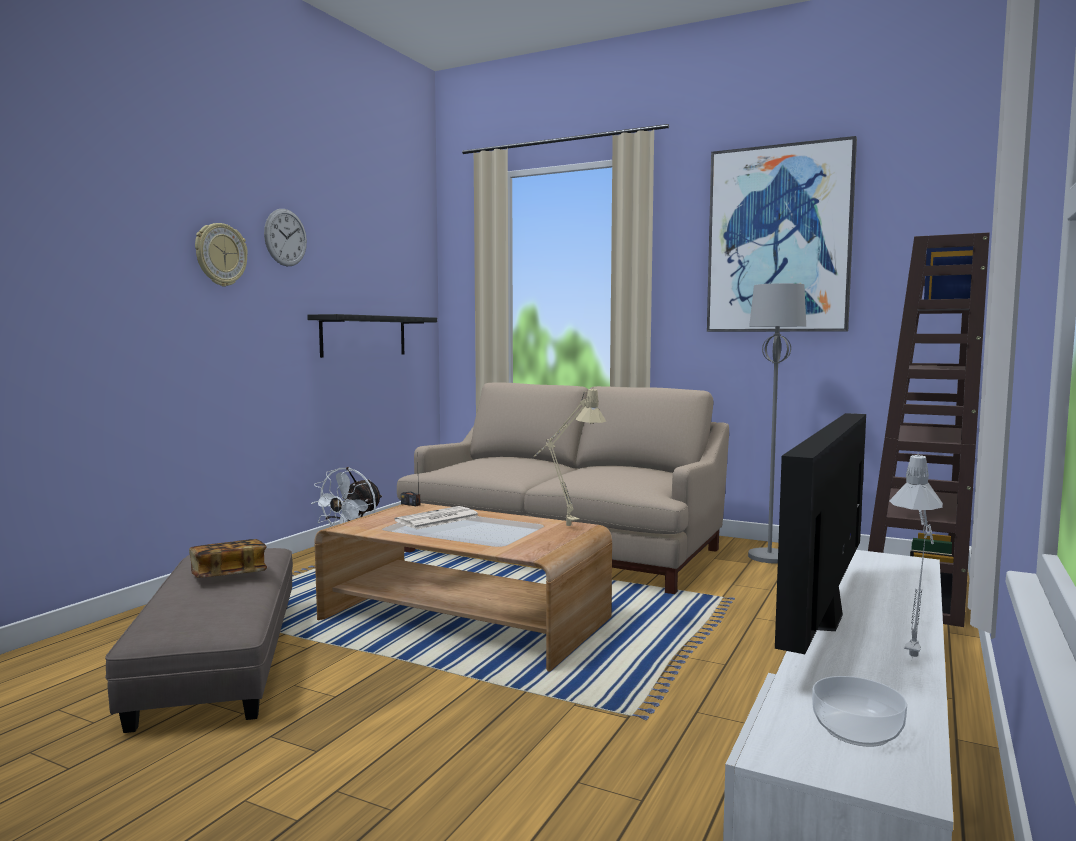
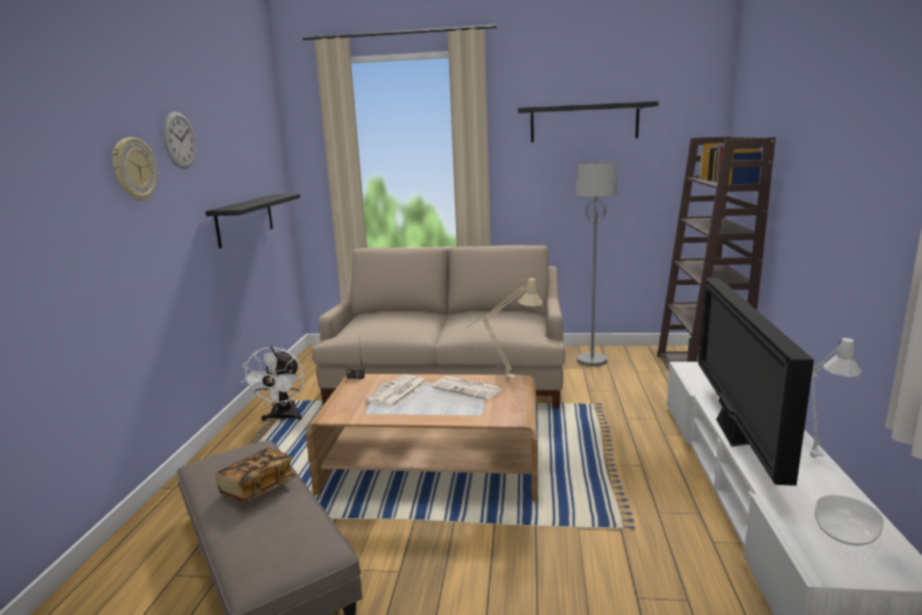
camera: 20 degrees left, 10 degrees up
(516, 526) = (468, 388): none -> newspaper
(779, 240) = (584, 123): picture -> black shelf

